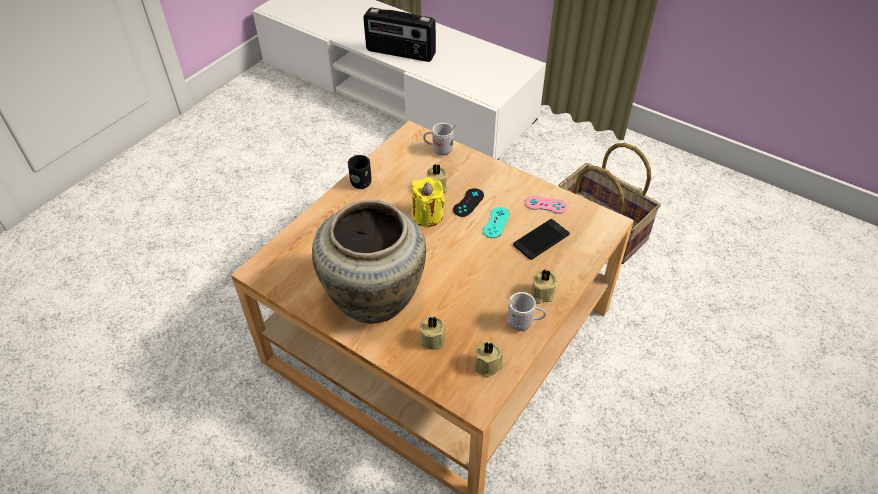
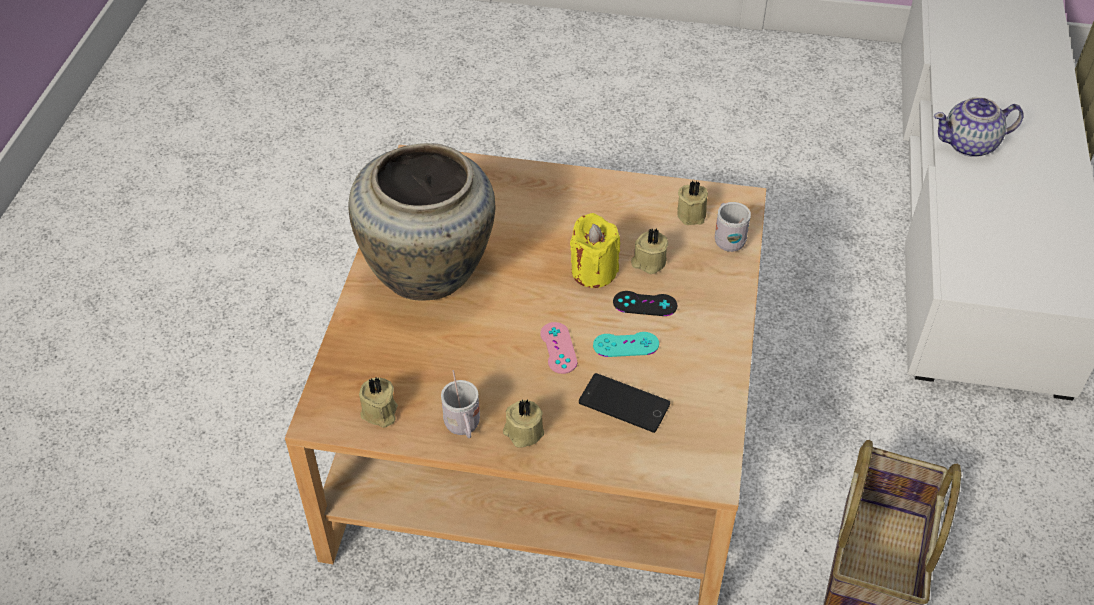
camera: 65 degrees right, 0 degrees up
(362, 181) = (614, 188): black mug -> none
(400, 53) = (970, 144): radio -> teapot
(432, 338) = (394, 346): beige candle -> beige candle (692, 214)
(546, 205) = (697, 389): pink game controller -> pink game controller (558, 348)

